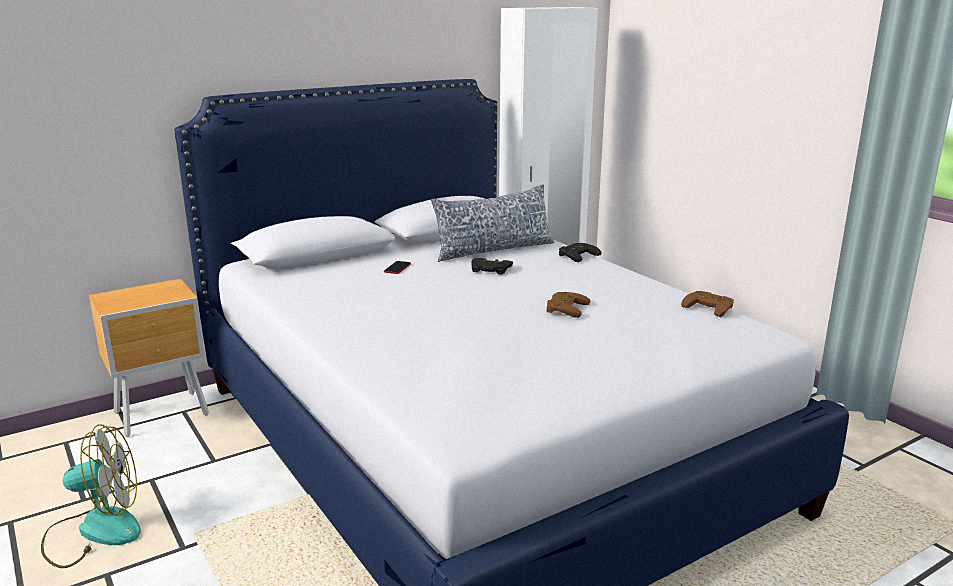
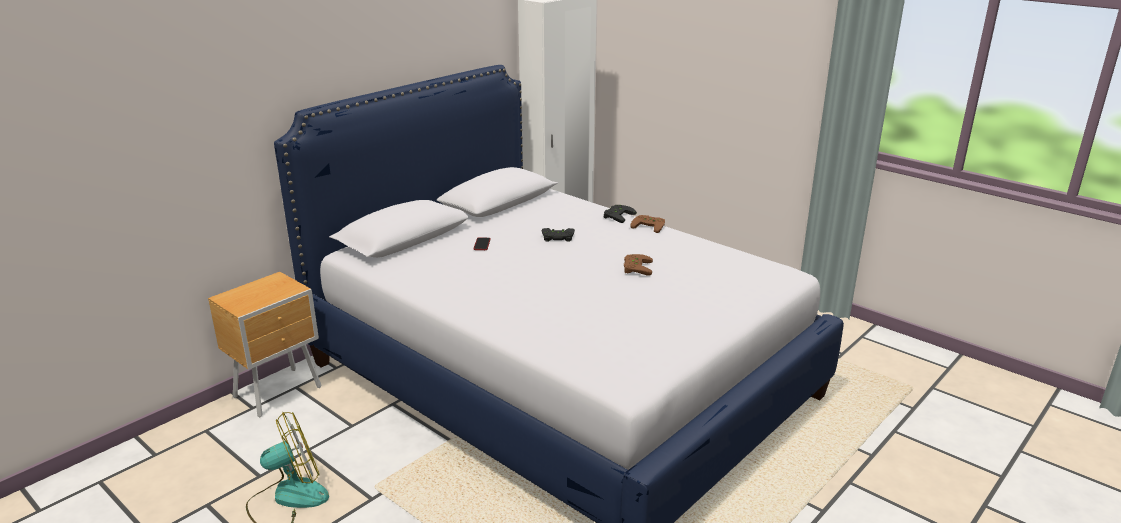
camera: 15 degrees left, 5 degrees up
(493, 249) = (548, 217): pillow -> none
(710, 306) = (738, 254): brown game controller -> brown game controller (649, 226)

